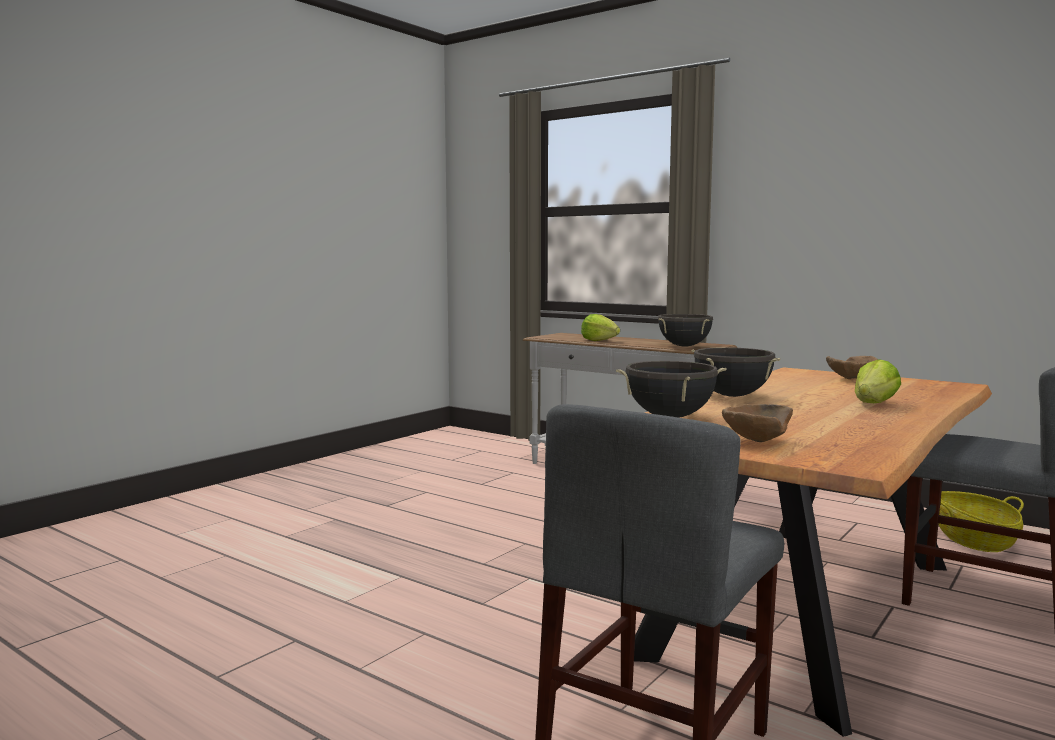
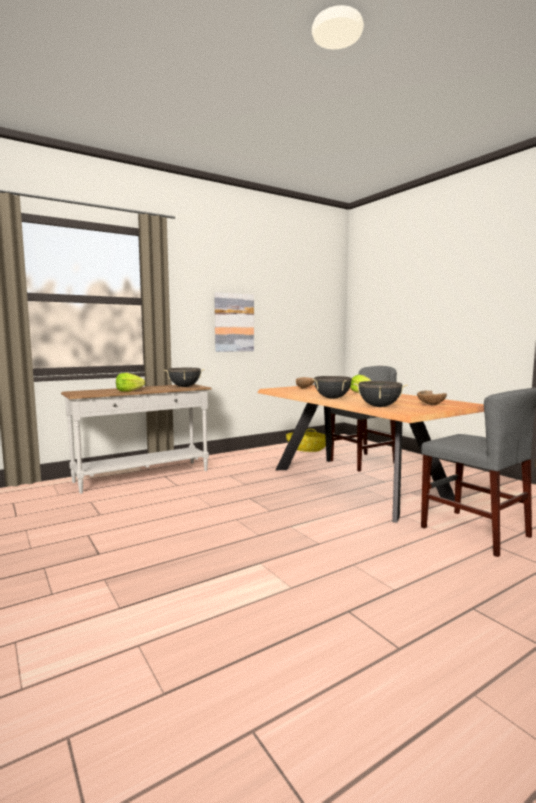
camera: 70 degrees left, 0 degrees up
(853, 234) = (234, 322): none -> picture

